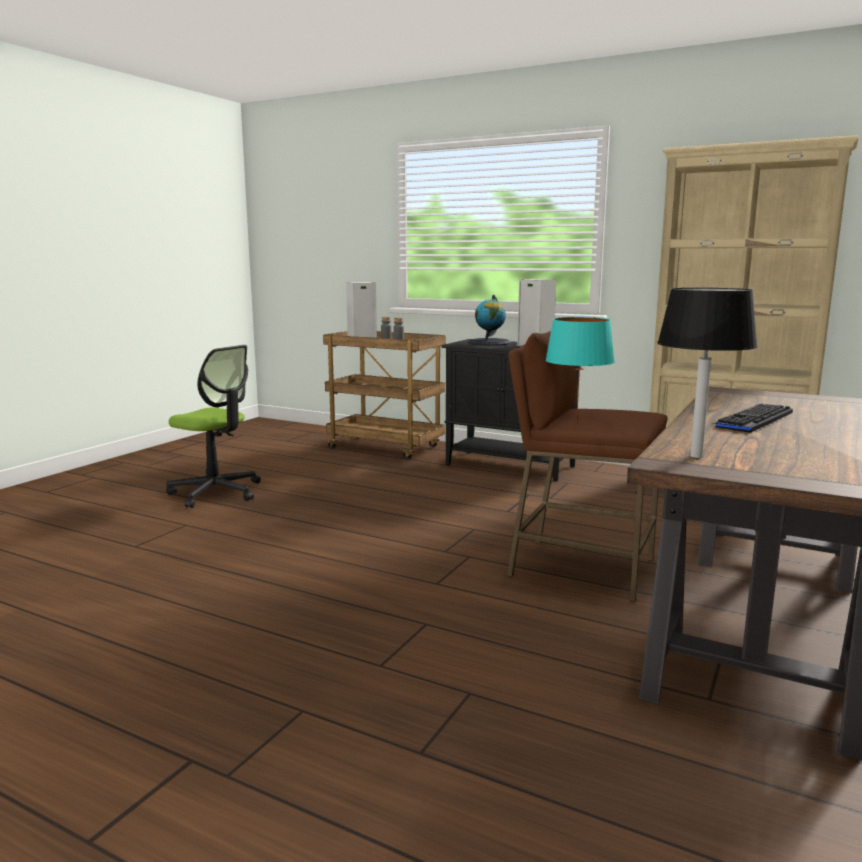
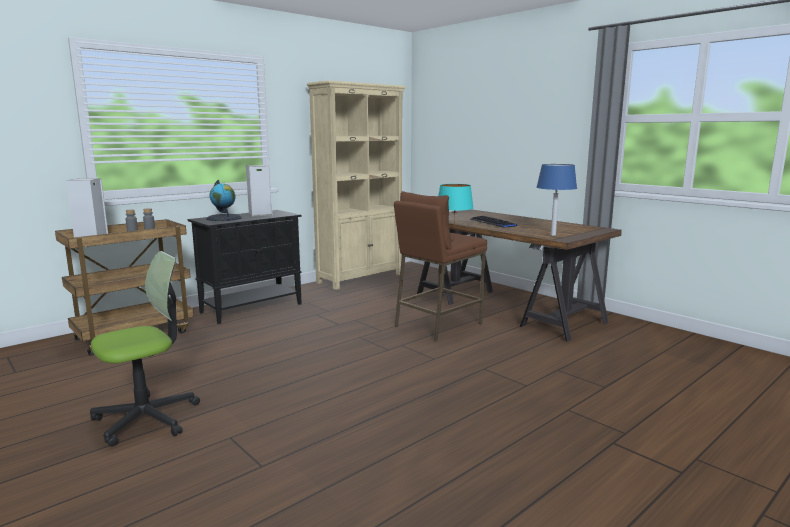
camera: 70 degrees left, 0 degrees up
(695, 456) = (553, 235): black table lamp -> blue table lamp

